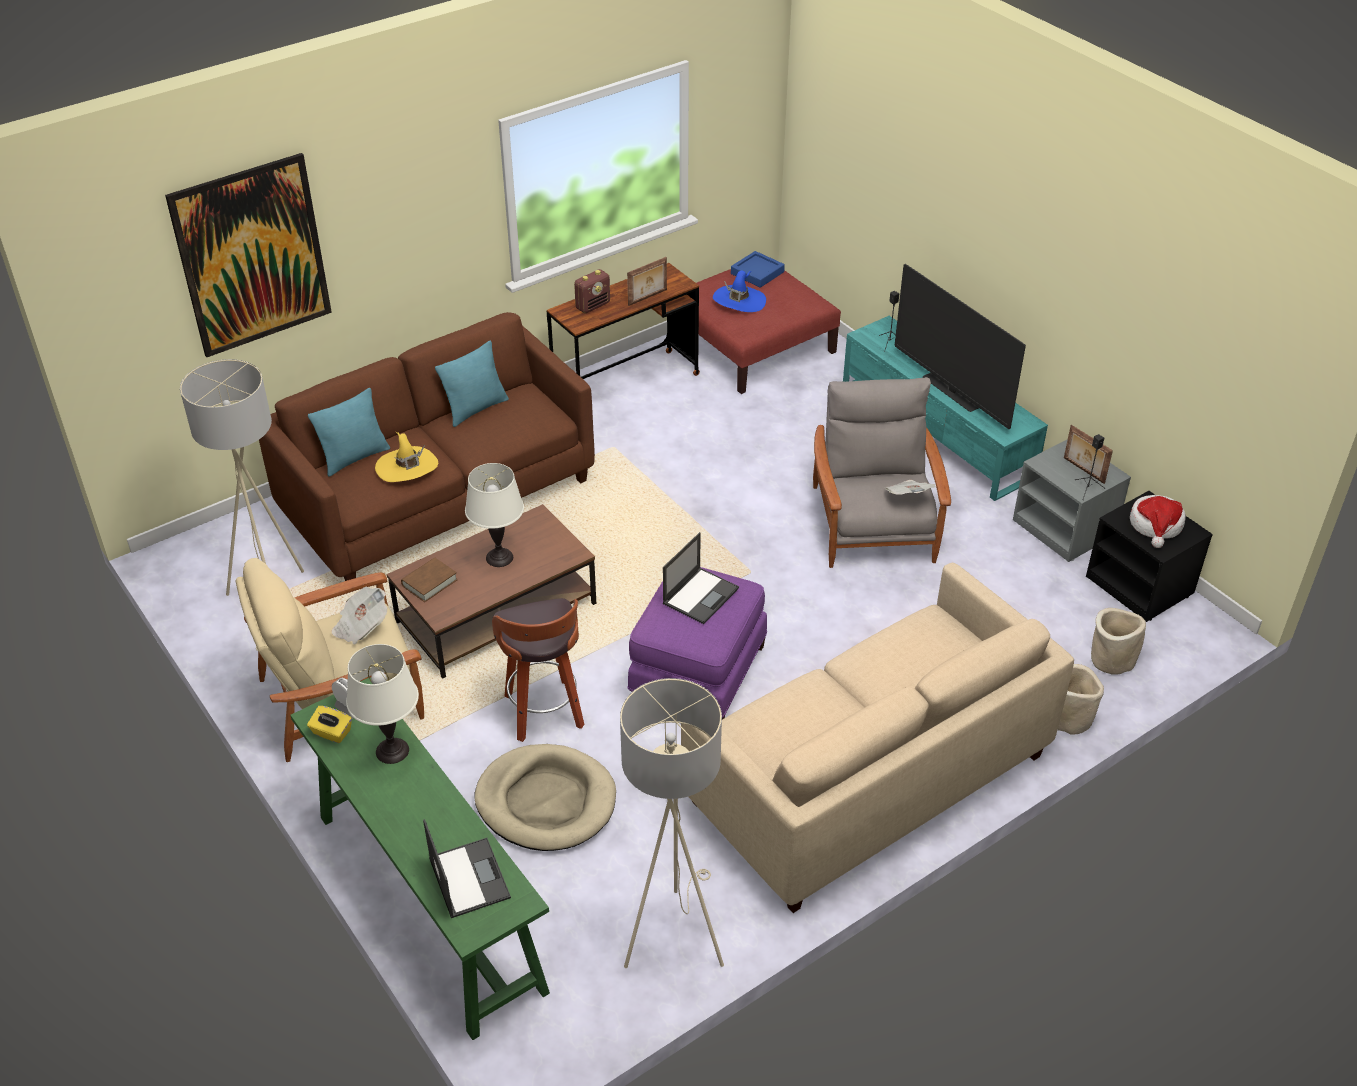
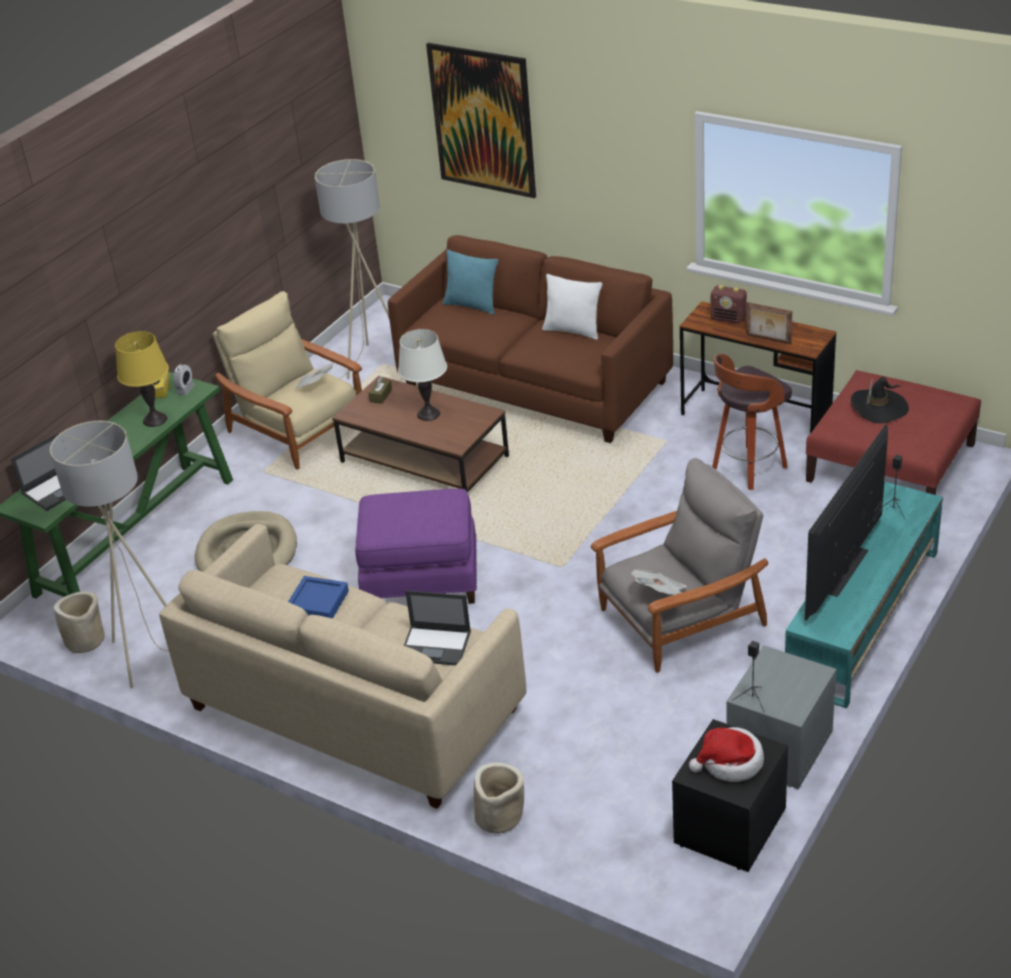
camera: 70 degrees right, 5 degrees down
(392, 751) = (155, 419): white table lamp -> yellow table lamp
(407, 467) = (476, 329): yellow hat -> none
(429, 583) = (381, 396): brown book -> brown tissue box
(476, 409) = (573, 331): turquoise pillow -> white pillow
(545, 713) = (333, 520): stool -> stool (748, 469)
(701, 595) = (425, 510): laptop -> laptop (436, 646)
(739, 301) = (879, 407): blue hat -> black hat
(757, 273) = (938, 402): blue tray -> blue tray (318, 603)
(1083, 471) = (782, 689): picture frame -> none
(1111, 659) = (601, 829): beige planter -> beige planter (86, 640)

